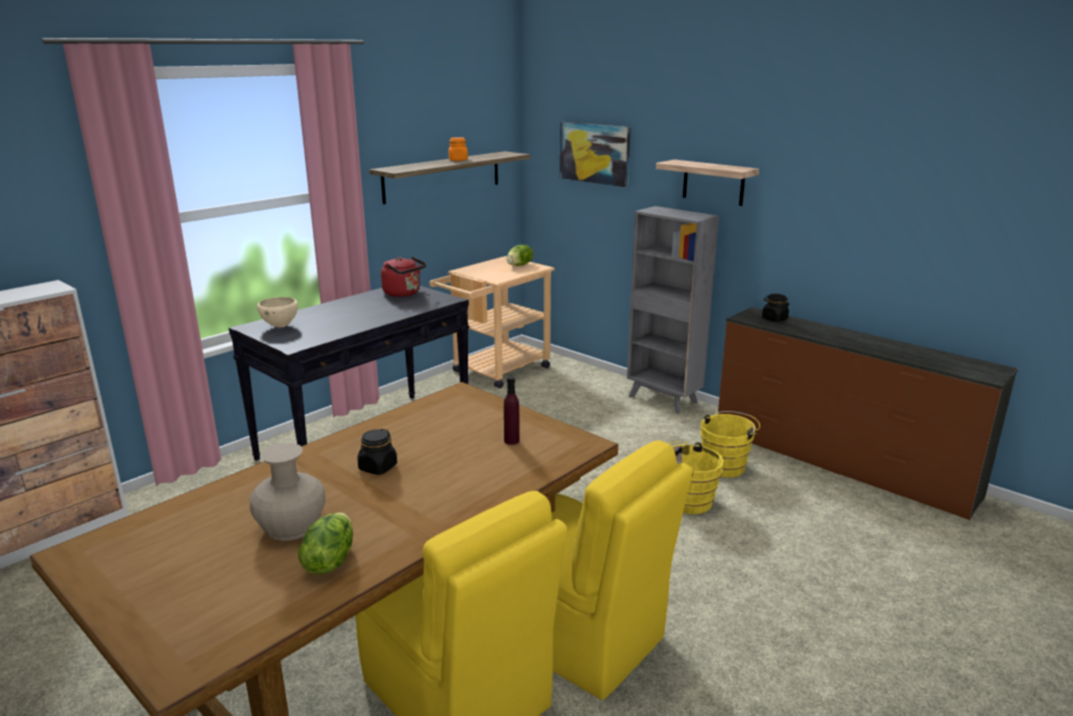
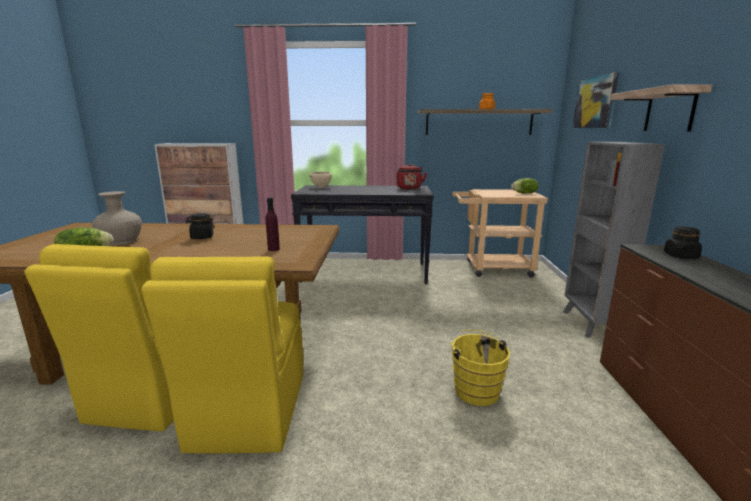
camera: 50 degrees right, 5 degrees down
(726, 466) = (561, 388): yellow bucket -> none

